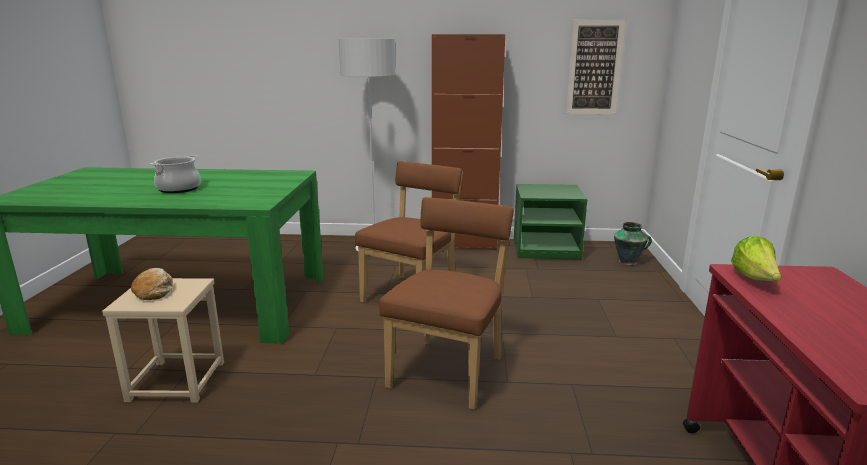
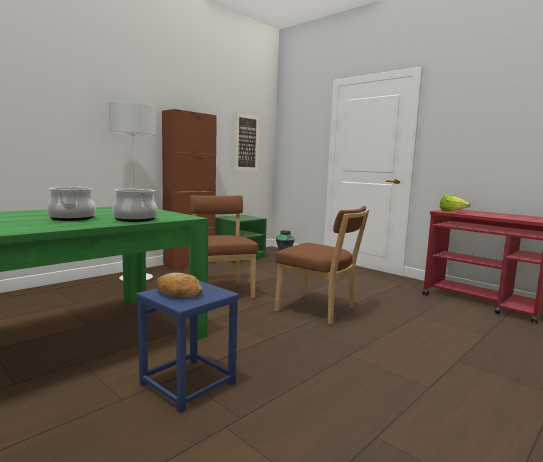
camera: 50 degrees left, 10 degrees down
(176, 381) = (188, 384): beige stool -> blue stool
(207, 199) = (135, 219): none -> cooking pot
(449, 369) = (318, 311): brown chair -> brown chair turned 150 degrees clockwise

